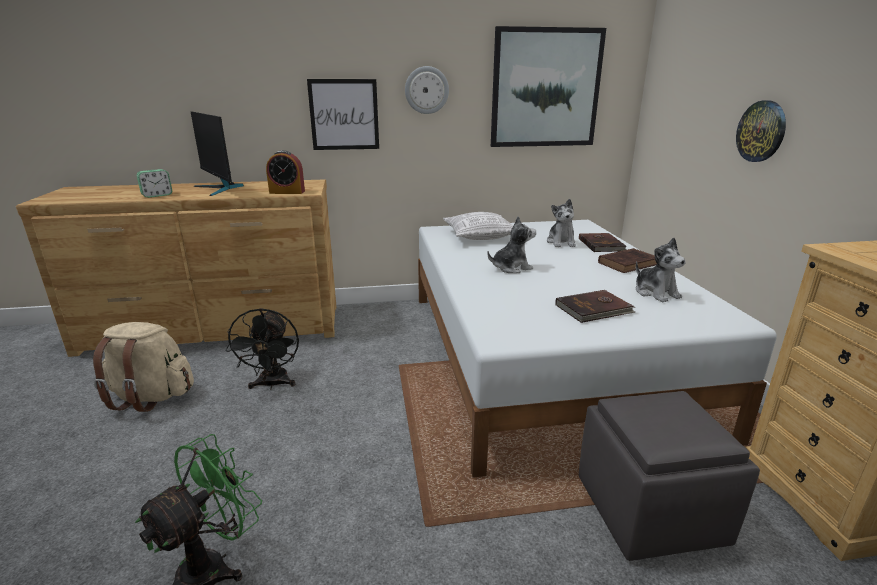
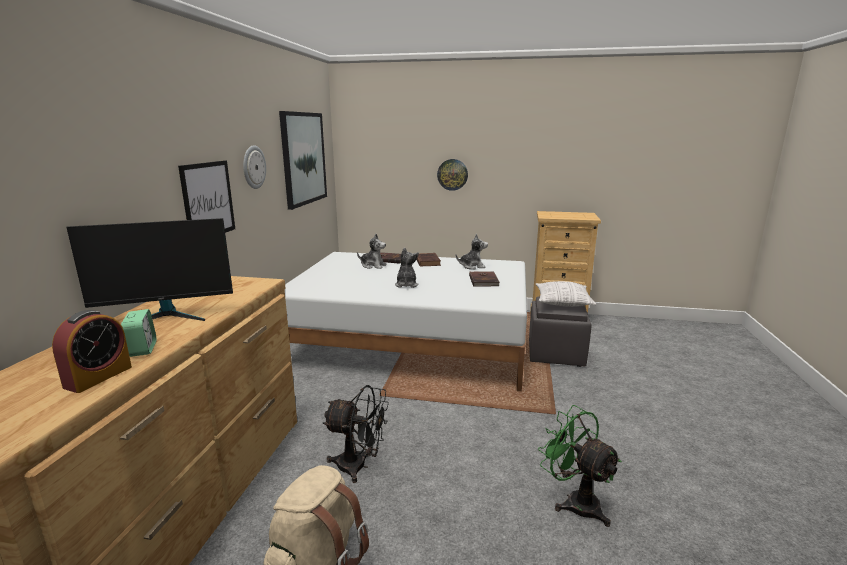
camera: 70 degrees left, 5 degrees down
(287, 192) = (249, 289): alarm clock -> alarm clock (98, 377)
(480, 236) = (329, 281): pillow -> pillow (562, 302)

